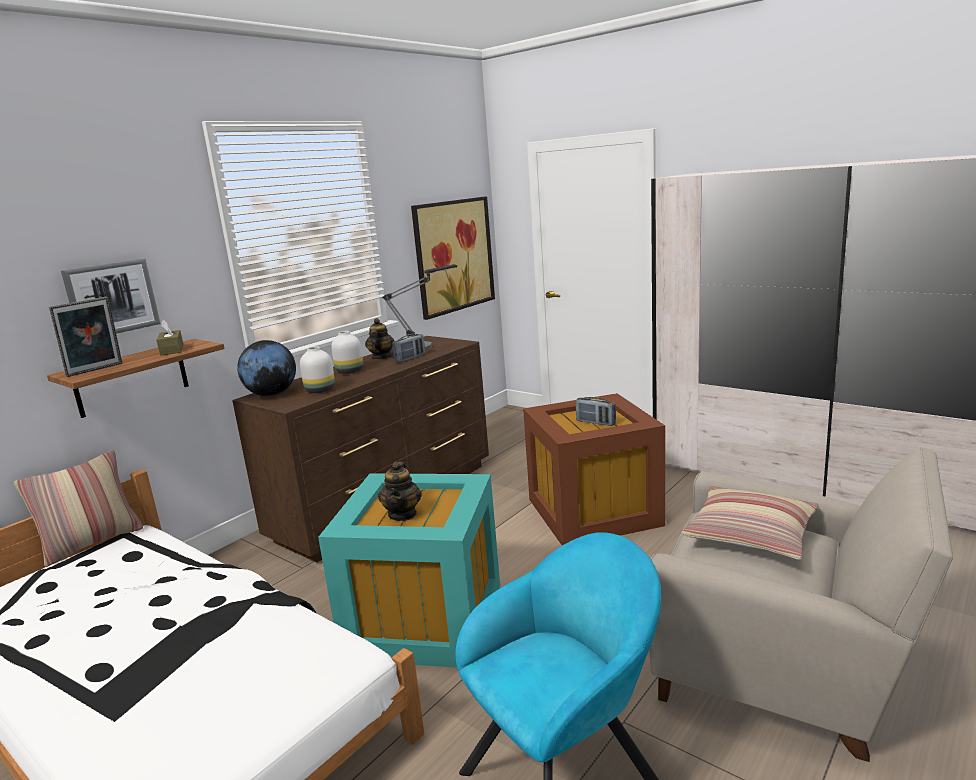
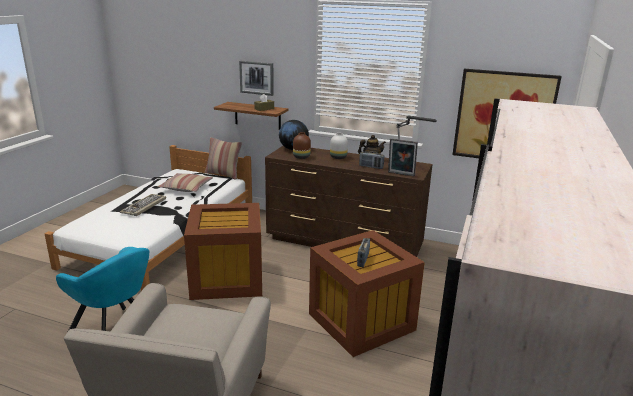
camera: 70 degrees right, 5 degrees up
(96, 370) = (231, 105): picture frame -> picture frame (401, 174)
(156, 653) = (144, 206): none -> keyboard
(321, 390) = (302, 157): white vase -> brown vase
(403, 514) = (218, 219): teapot -> none
(428, 618) = (228, 279): turquoise storage box -> brown storage box
(750, 534) = (201, 326): pillow -> pillow (186, 188)

